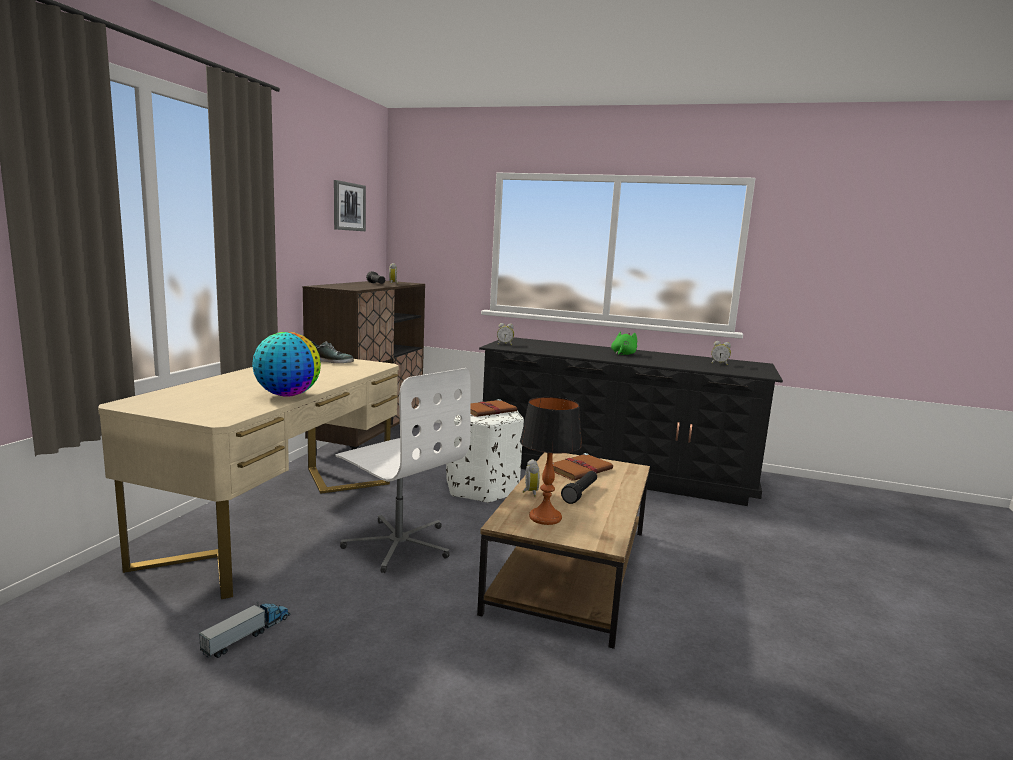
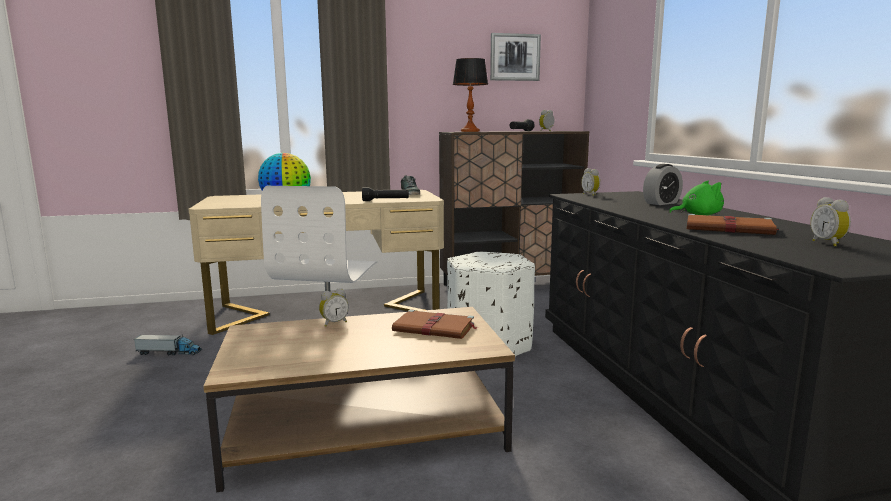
camera: 60 degrees right, 0 degrees up
(489, 410) = (494, 259): brown book -> brown book (730, 228)
(545, 517) = (276, 339): table lamp -> table lamp (470, 131)
(569, 347) = (661, 203): none -> alarm clock
(580, 493) = (360, 340): black flashlight -> black flashlight (385, 201)

